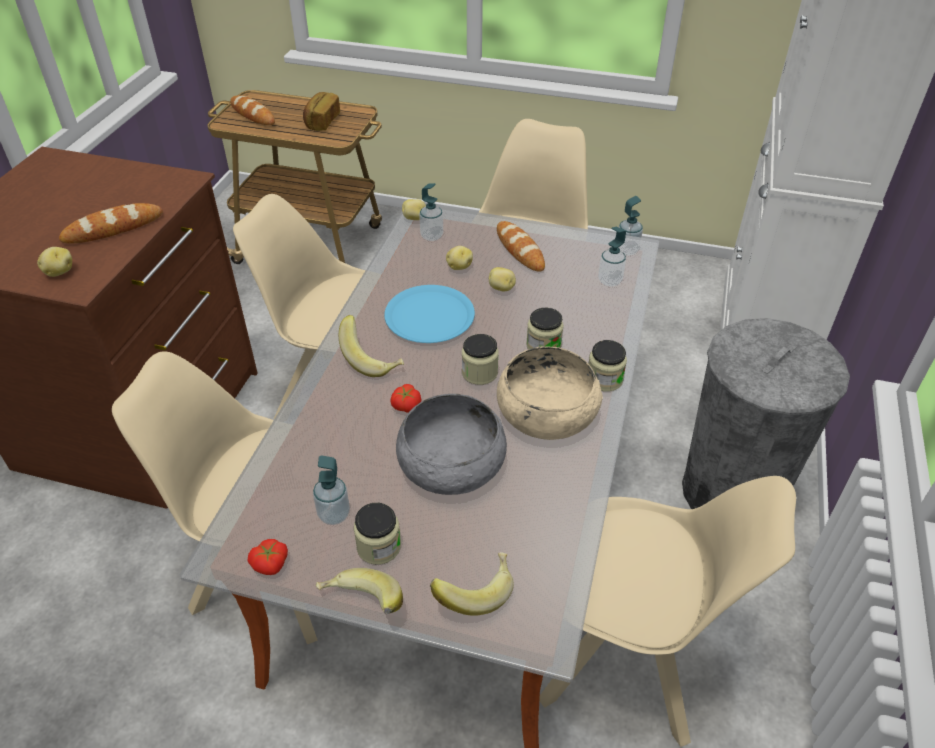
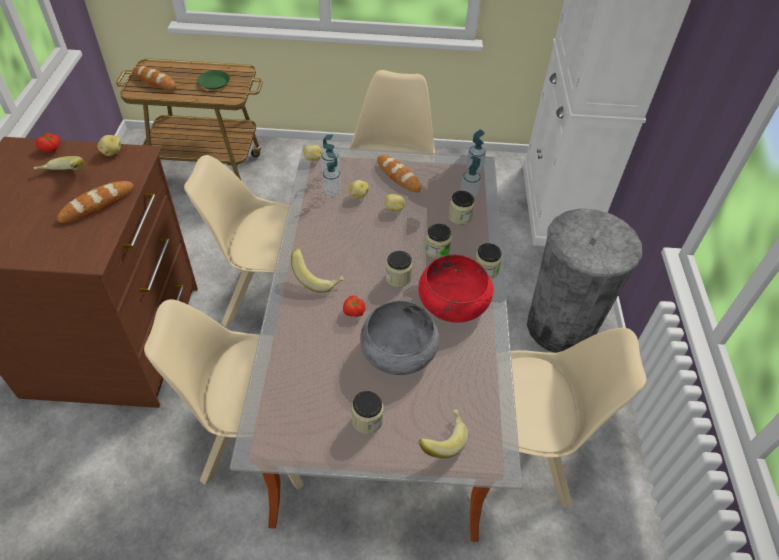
camera: 15 degrees left, 5 degrees up
(59, 272) = (67, 248): potato -> potato (111, 152)
(271, 565) = (294, 447): tomato -> tomato (51, 149)
(321, 122) = (214, 82): bread -> green plate
(334, 514) = (328, 402): soap dispenser -> soap dispenser (332, 190)
(360, 606) = (368, 465): banana -> banana (63, 177)
(429, 316) = (348, 238): blue plate -> none
(546, 412) = (453, 301): beige bowl -> red bowl
(588, 308) = (460, 216): none -> jar

